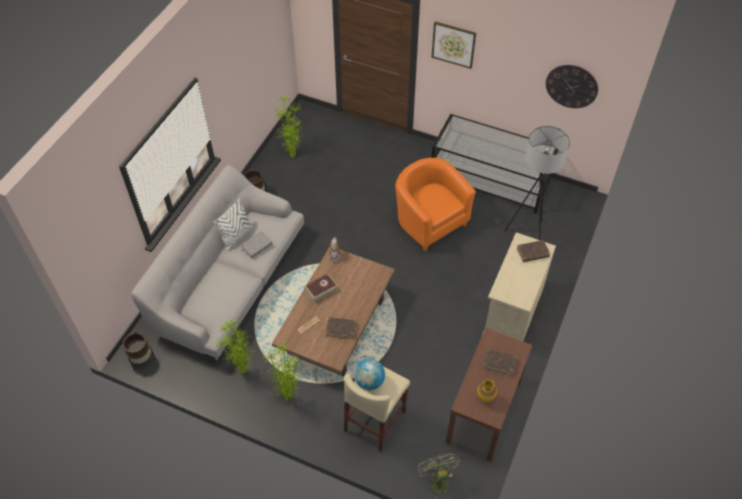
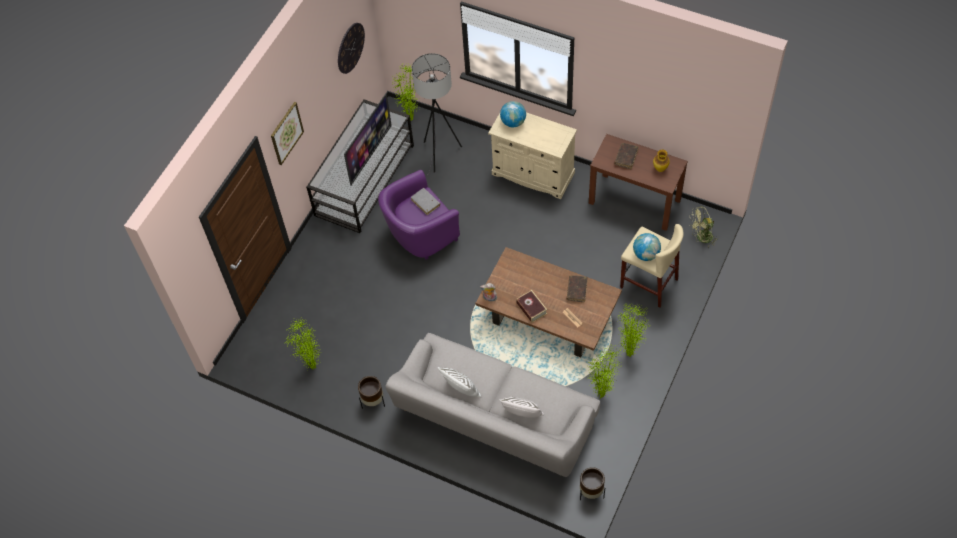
camera: 85 degrees left, 5 degrees up
(205, 282) = (522, 414): none -> white pillow
(257, 246) = (476, 369): grey book -> grey book (425, 203)
(429, 222) = (419, 235): orange armchair -> purple armchair
(491, 154) = (370, 154): none -> television
(532, 253) = (513, 122): brown book -> globe
(568, 210) = (411, 119): none -> potted plant

